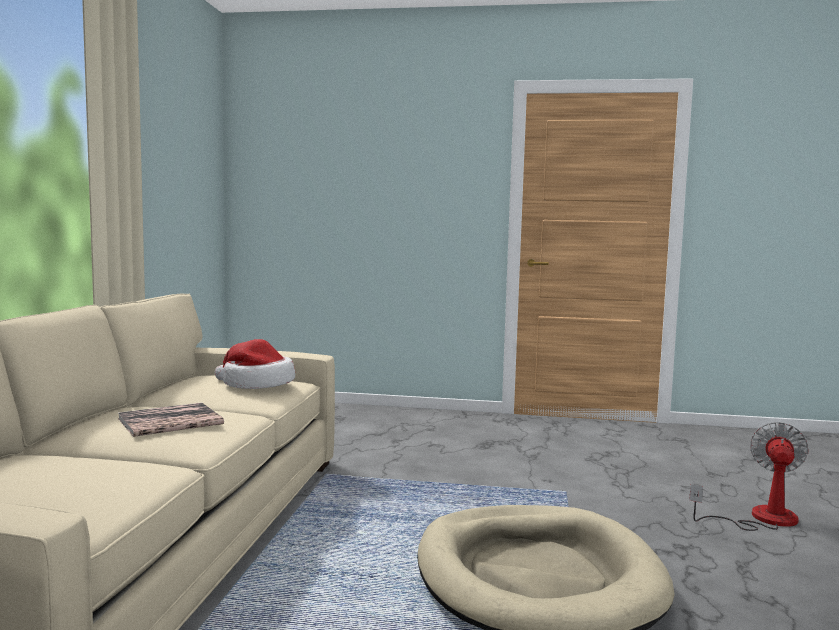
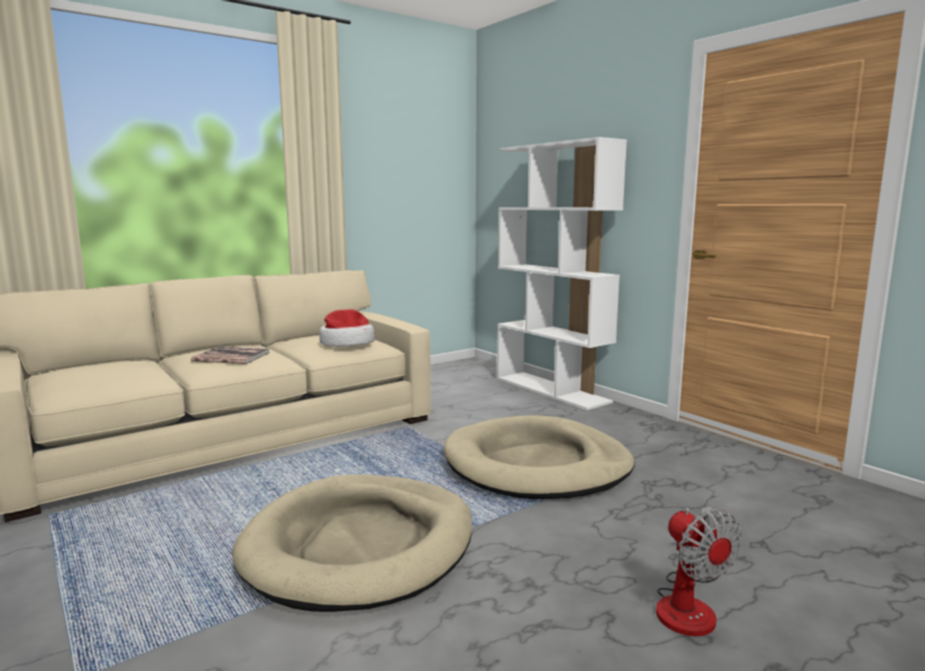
camera: 45 degrees right, 5 degrees up
(374, 411) = (552, 390): none -> white bookcase
(503, 471) = (537, 465): none -> beige dog bed
(760, 519) = (689, 604): fan -> fan turned 90 degrees clockwise

